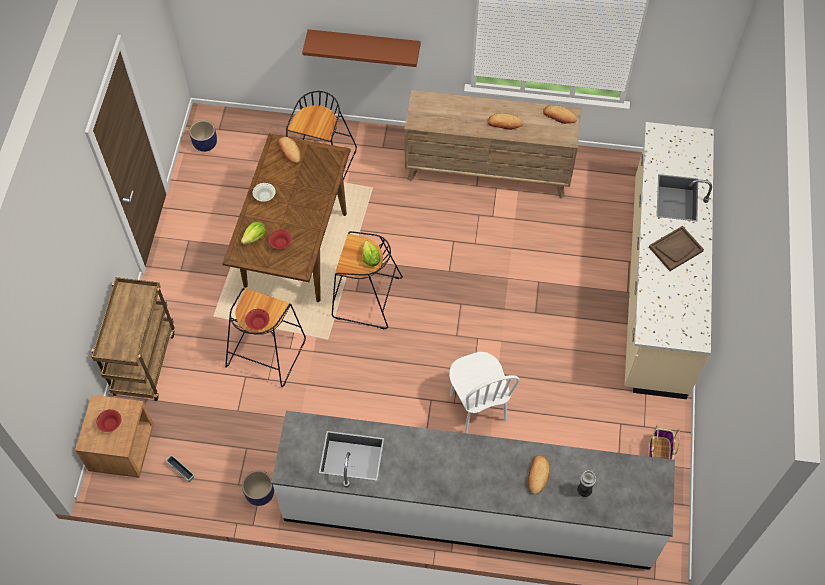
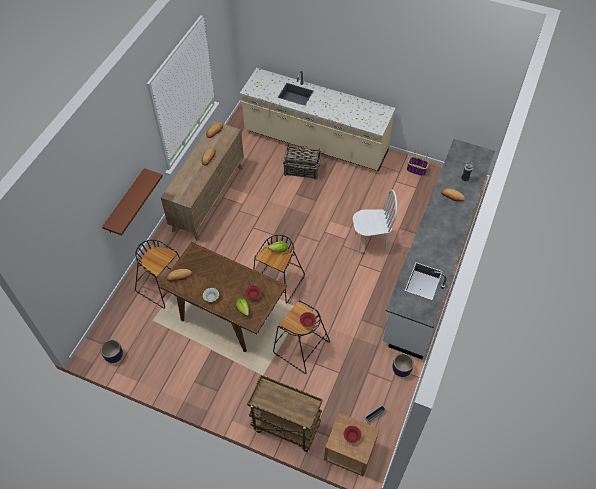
camera: 75 degrees left, 5 degrees down
(590, 278) = (301, 170): none -> basket
(675, 249) = (328, 103): brown tray -> none

